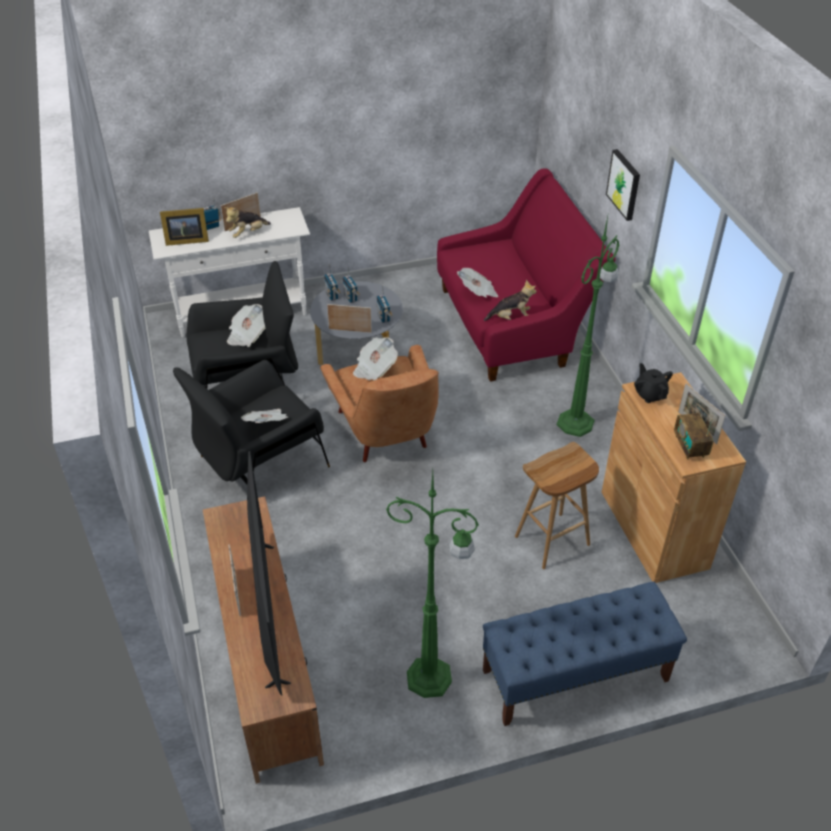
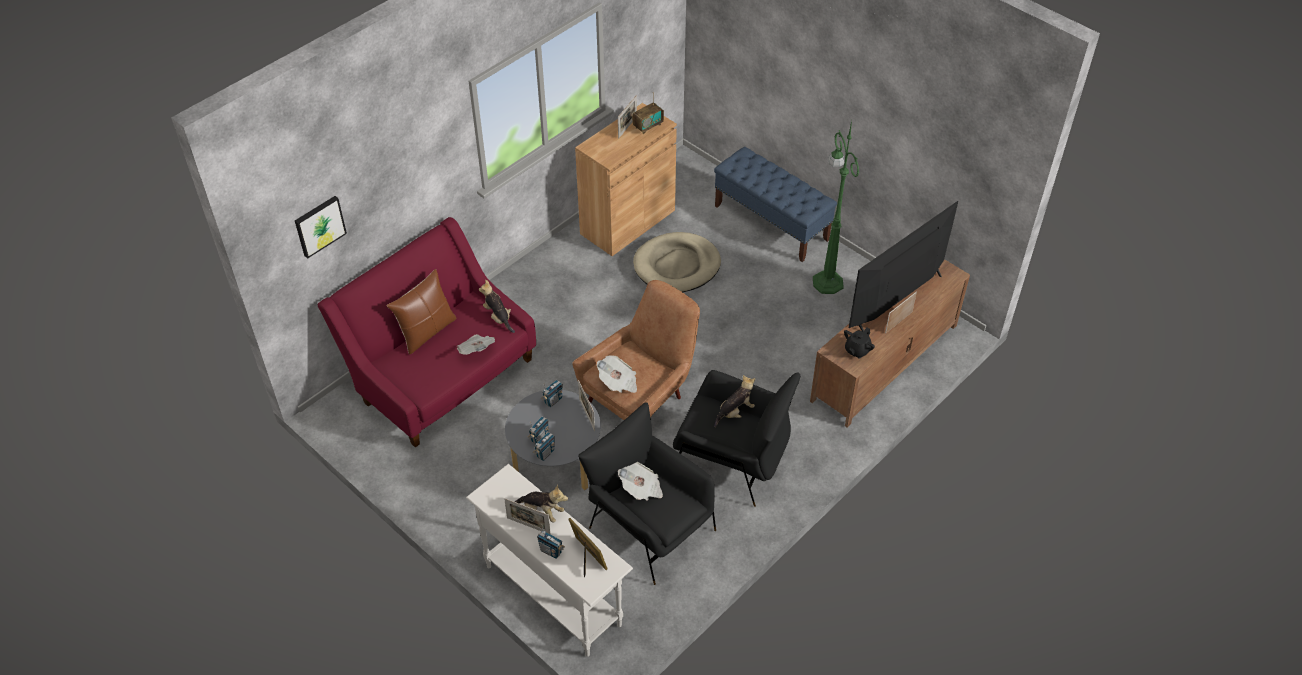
camera: 120 degrees left, 5 degrees up
(267, 424) = (735, 412): newspaper -> plush toy
(523, 273) = (426, 331): none -> brown pillow
(552, 541) = (677, 266): brown stool -> beige dog bed
(576, 422) = (545, 292): green floor lamp -> none
(624, 184) = (429, 168): picture -> picture (319, 226)
(650, 394) = (610, 154): black teapot -> black teapot (857, 350)

